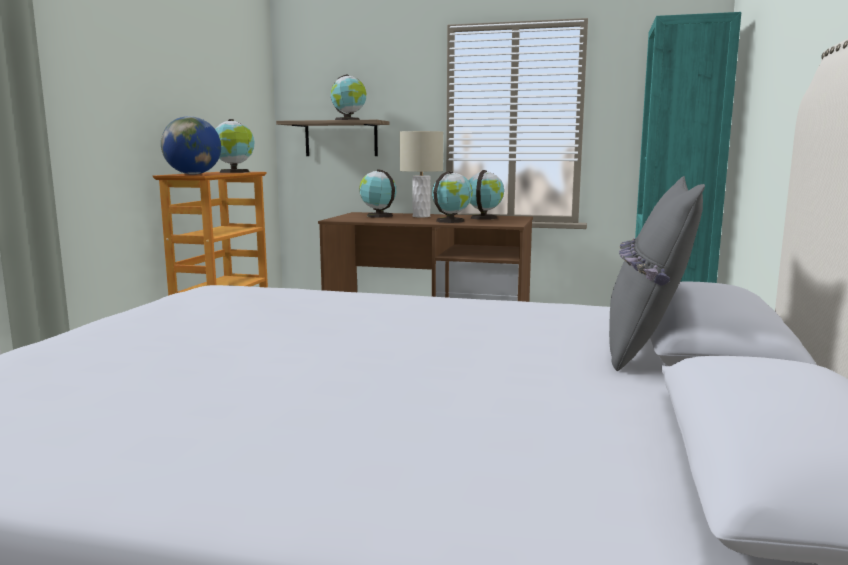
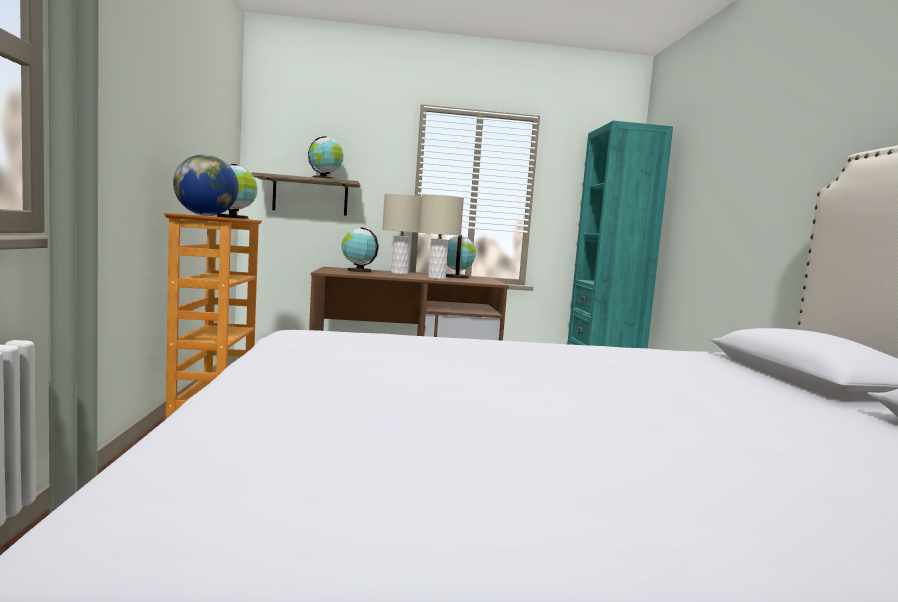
camera: 20 degrees left, 5 degrees down
(451, 221) = (436, 278): globe -> beige table lamp
(646, 346) = (777, 380): grey pillow -> none

